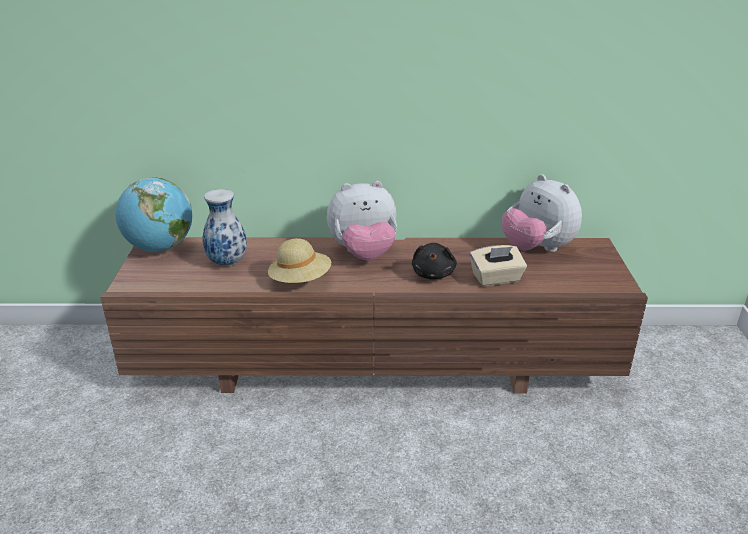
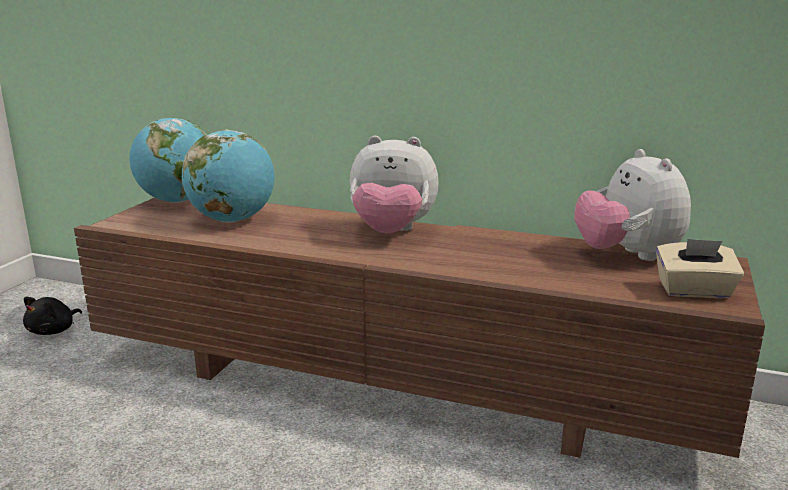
camera: 20 degrees right, 10 degrees down
(228, 262) = (232, 220): vase -> globe
(300, 280) = (295, 244): beige hat -> none
(433, 274) = (462, 260): black plush toy -> black plush toy (53, 331)
(496, 279) = (544, 276): beige tissue box -> beige tissue box (694, 291)

